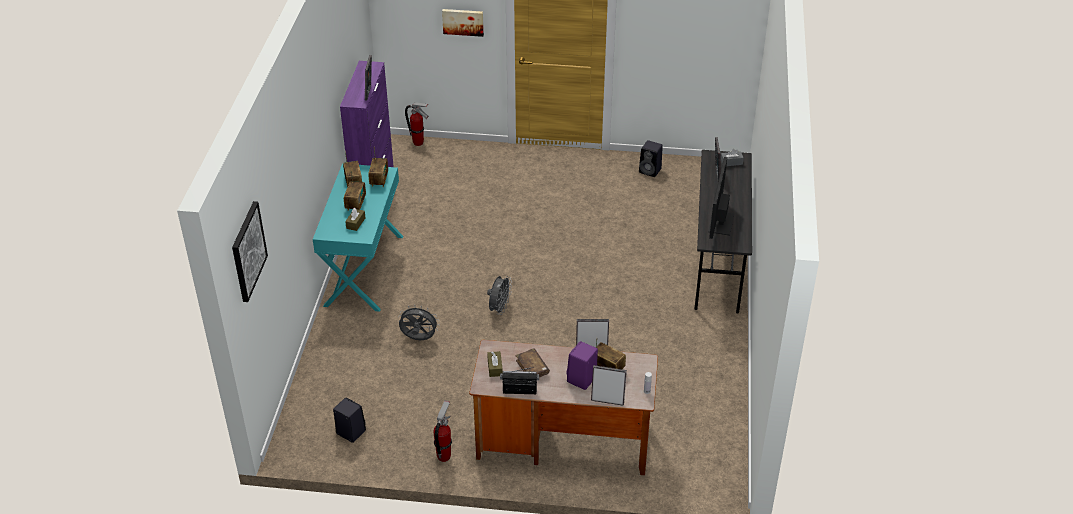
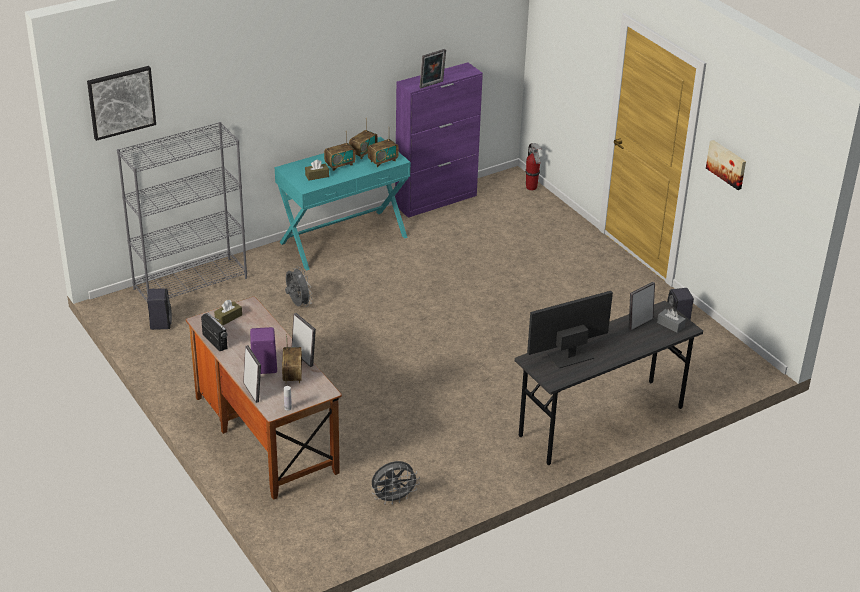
camera: 50 degrees right, 5 degrees down
(316, 386) = (191, 283): none -> grey bookcase
(444, 456) = (182, 380): fire extinguisher -> none
(463, 21) = (584, 76): picture -> picture (727, 164)
(499, 309) = (382, 326): grey fan -> grey fan (393, 499)
(532, 368) = (249, 336): brown book -> none

